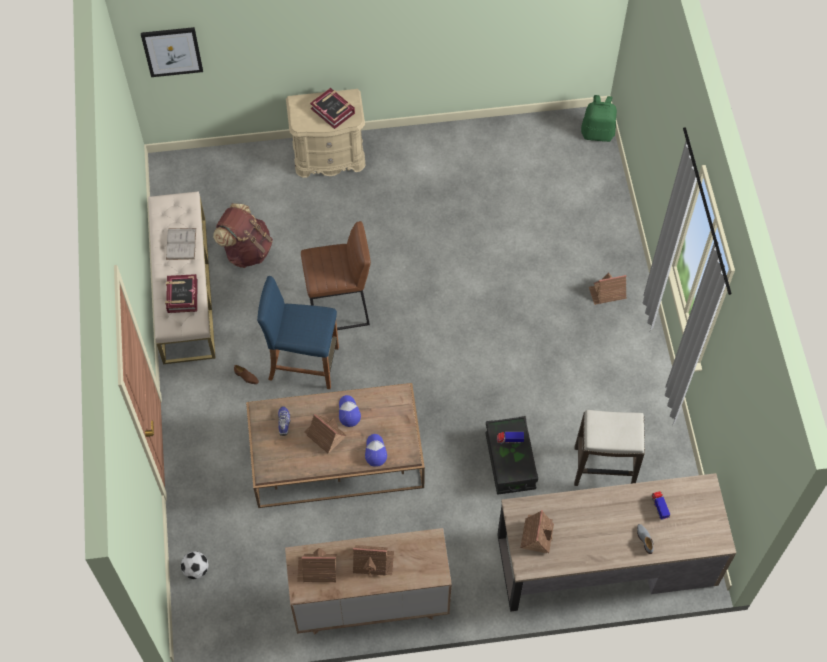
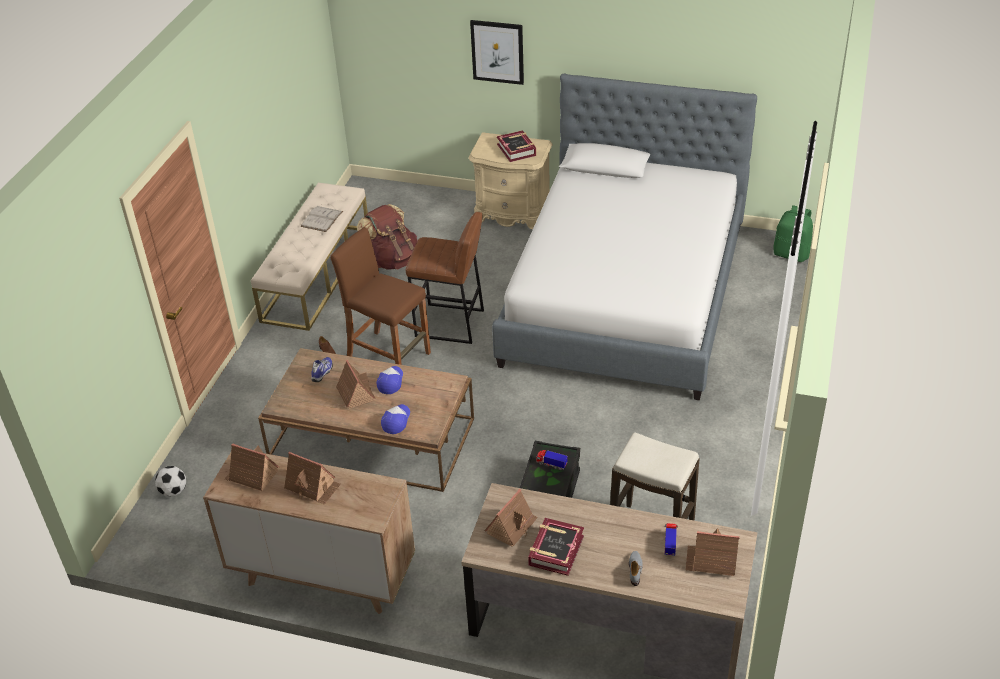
camera: 25 degrees right, 20 degrees down
(172, 51) = (379, 49): picture -> picture (497, 51)
(182, 296) = (296, 254): book -> book (555, 550)
(304, 363) = (389, 356): blue stool -> brown stool
(476, 225) = (625, 294): none -> bed
(607, 292) = (736, 381): toy house -> toy house (711, 561)

